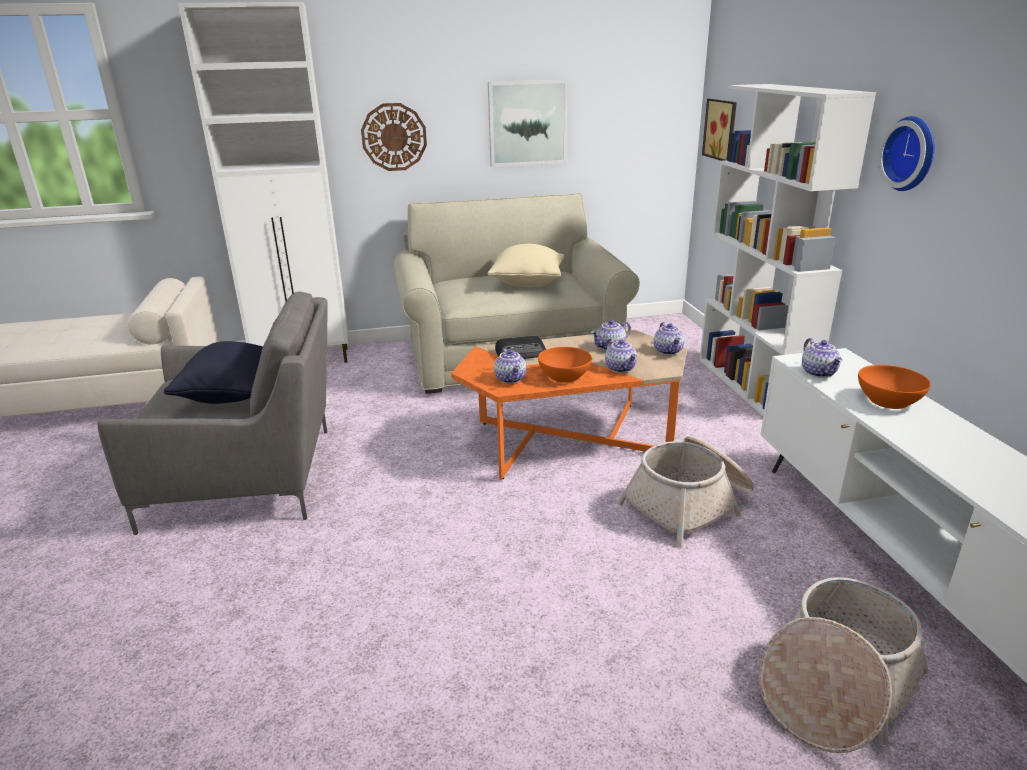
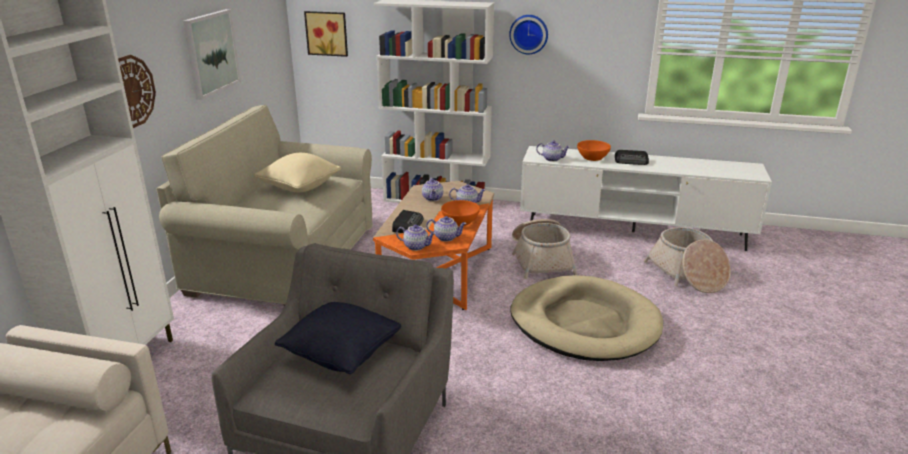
camera: 65 degrees left, 0 degrees up
(546, 585) = (584, 323): none -> beige dog bed
(669, 351) = (458, 186): teapot -> teapot (416, 246)
(942, 437) = (632, 161): none -> radio

